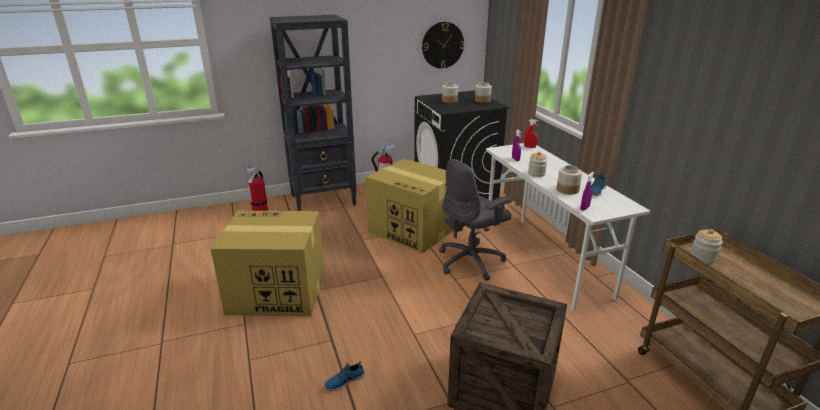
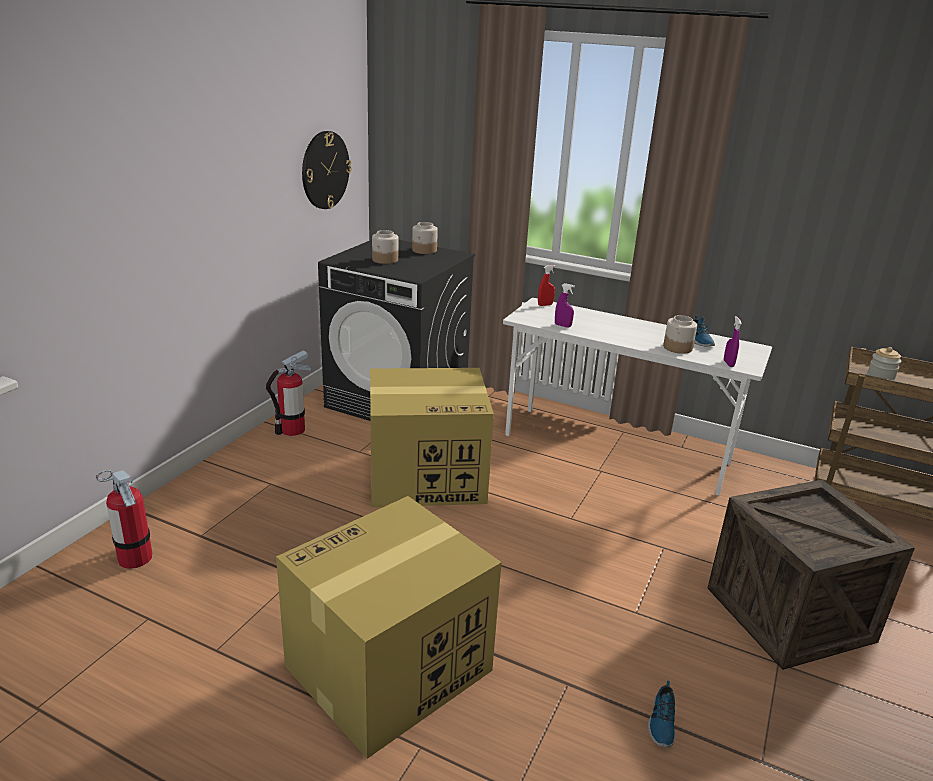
camera: 45 degrees left, 0 degrees up
(324, 200) = (221, 487): black bookcase -> none
(471, 261) = (554, 487): grey office chair -> none
(536, 173) = (616, 337): jar -> none

